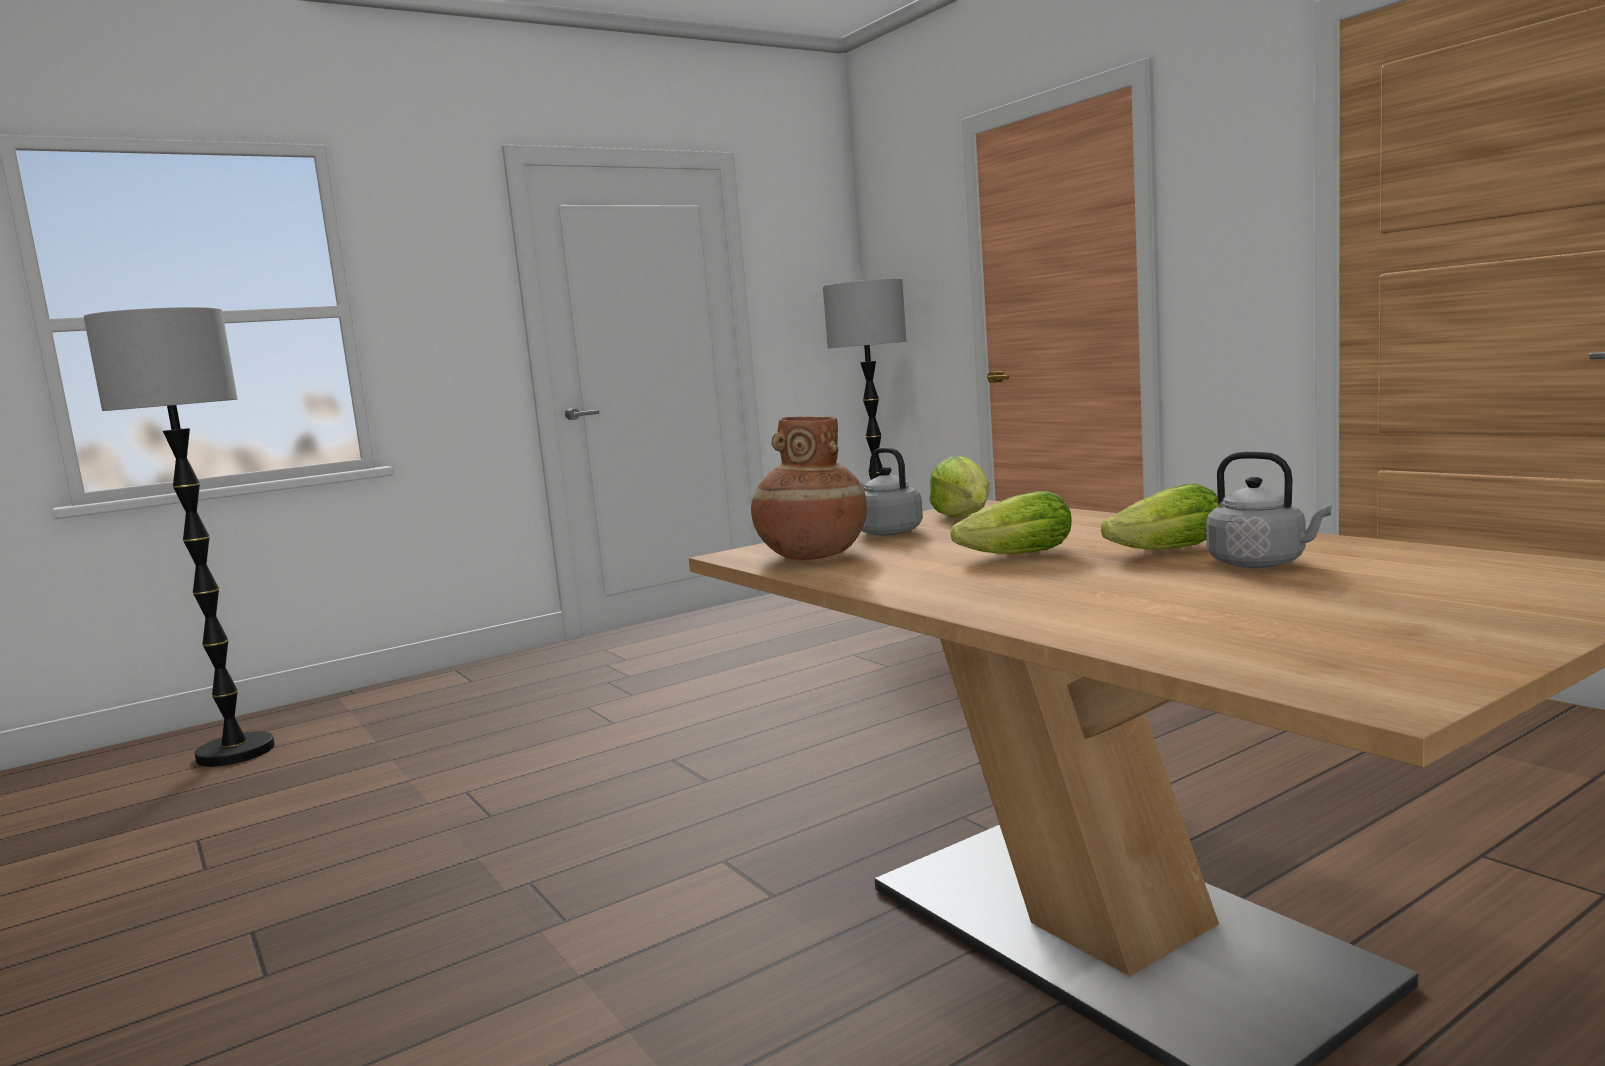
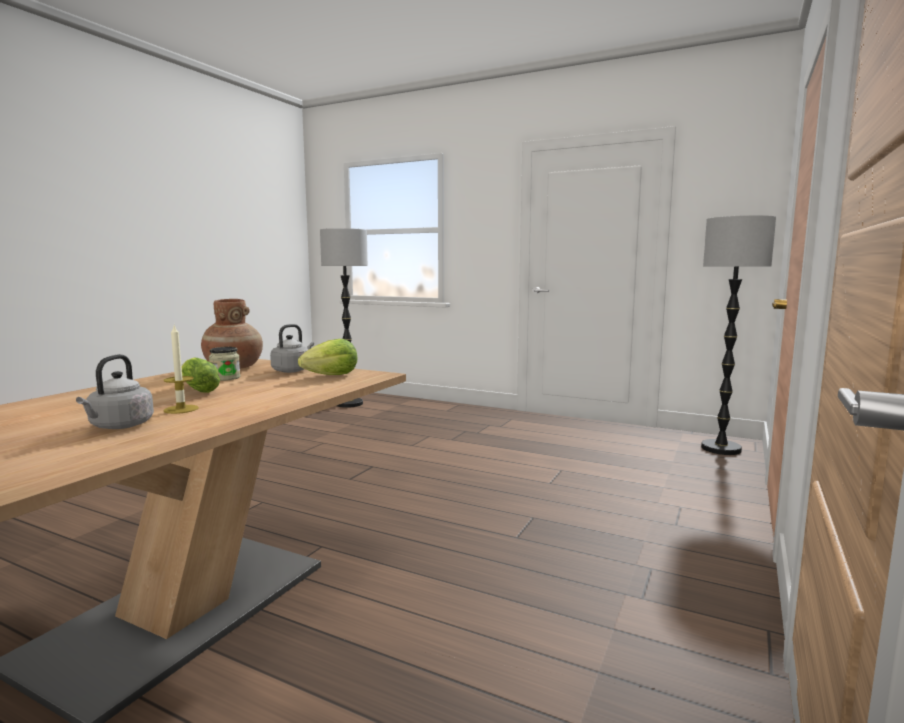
camera: 60 degrees right, 0 degrees up
(913, 553) = (225, 378): none -> jar
(1160, 552) = (181, 409): lettuce -> candle

